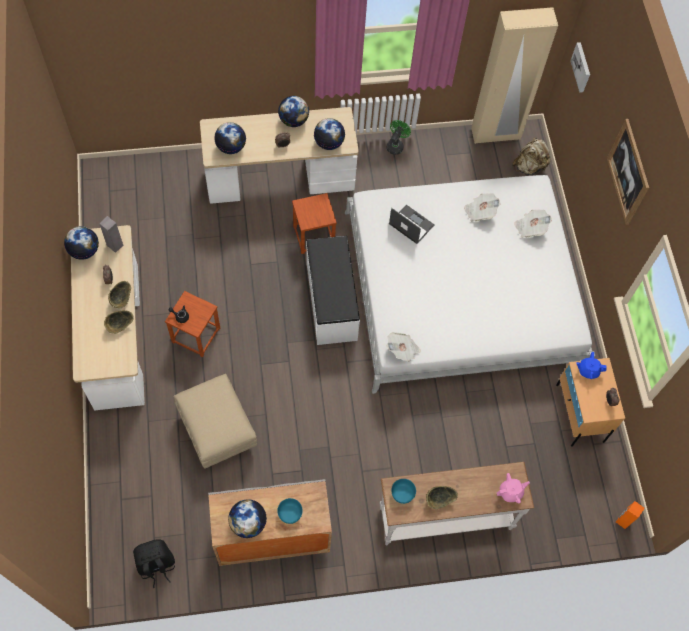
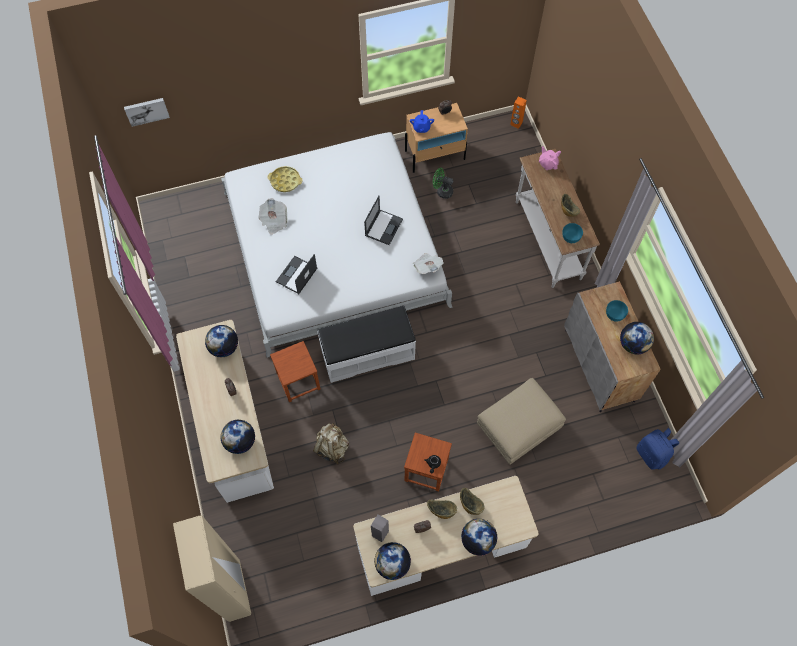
camera: 95 degrees left, 0 degrees up
(156, 566) = (652, 454): black backpack -> blue backpack
(293, 121) = (199, 385): globe -> globe (478, 540)
(396, 145) = (182, 322): green fan -> green fan (442, 191)
(460, 315) = (384, 227): none -> laptop
(495, 134) = (160, 236): beige wardrobe -> beige wardrobe (235, 590)
(529, 167) = (196, 206): beige backpack -> beige backpack (332, 447)
(530, 228) = (285, 181): newspaper -> yellow tray
(628, 172) = (280, 57): picture -> none

